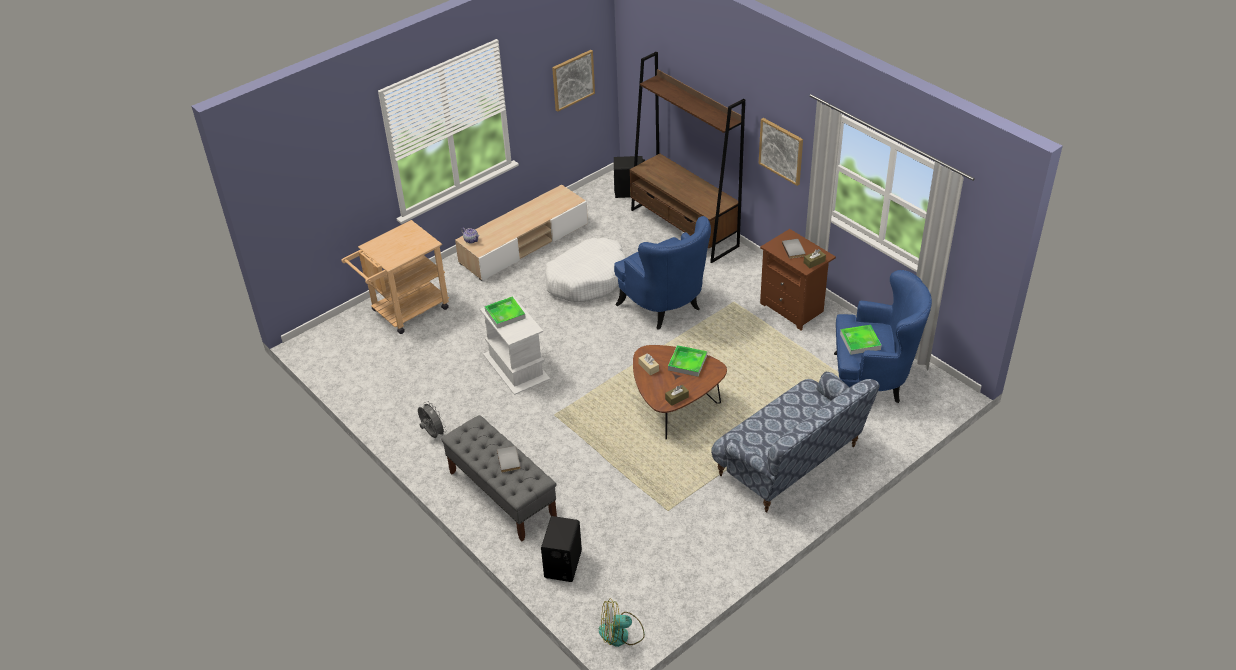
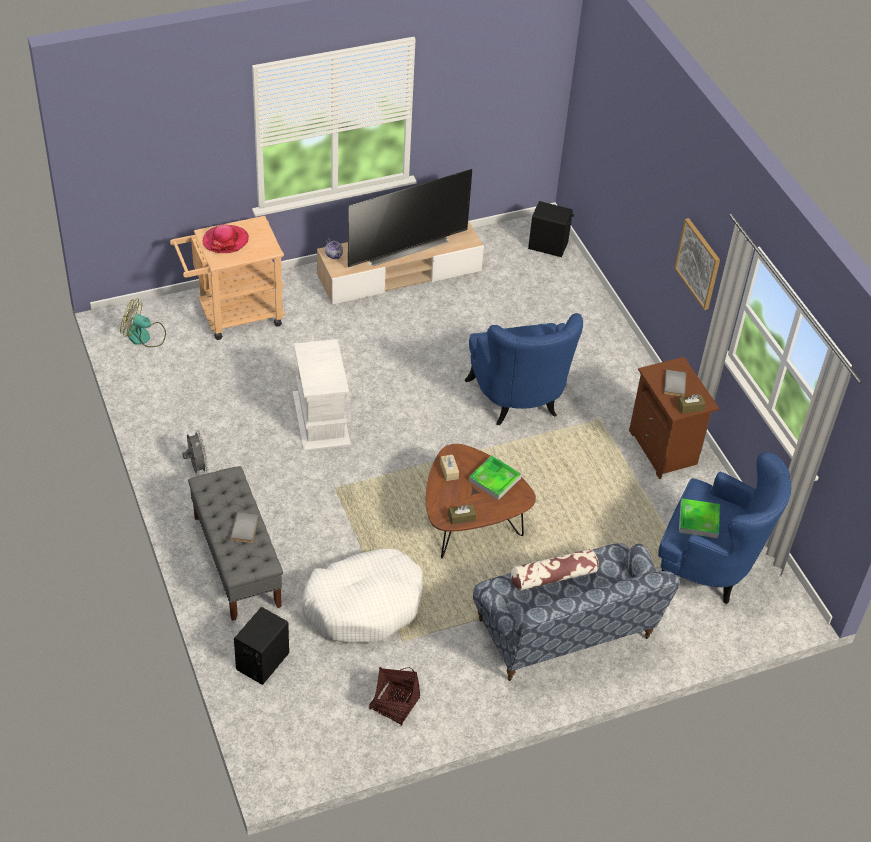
camera: 15 degrees right, 5 degrees up
(389, 246) = (225, 241): none -> hat
(505, 314) = (317, 359): tray -> none
(525, 219) = (405, 247): none -> television
(573, 80) = (507, 101): picture -> none
(587, 279) = (448, 338): white dog bed -> white dog bed (364, 604)
(621, 634) = (285, 761): fan -> fan (144, 336)
(684, 228) = (588, 310): brown bookcase -> none
(685, 560) = (394, 704): none -> basket
(770, 418) = (553, 577): none -> pillow

